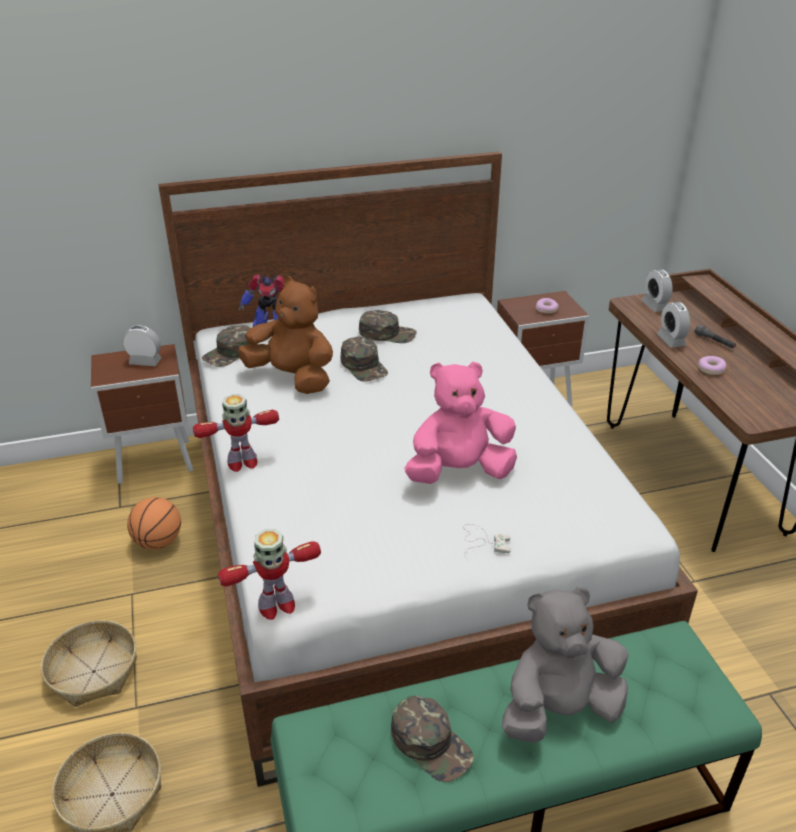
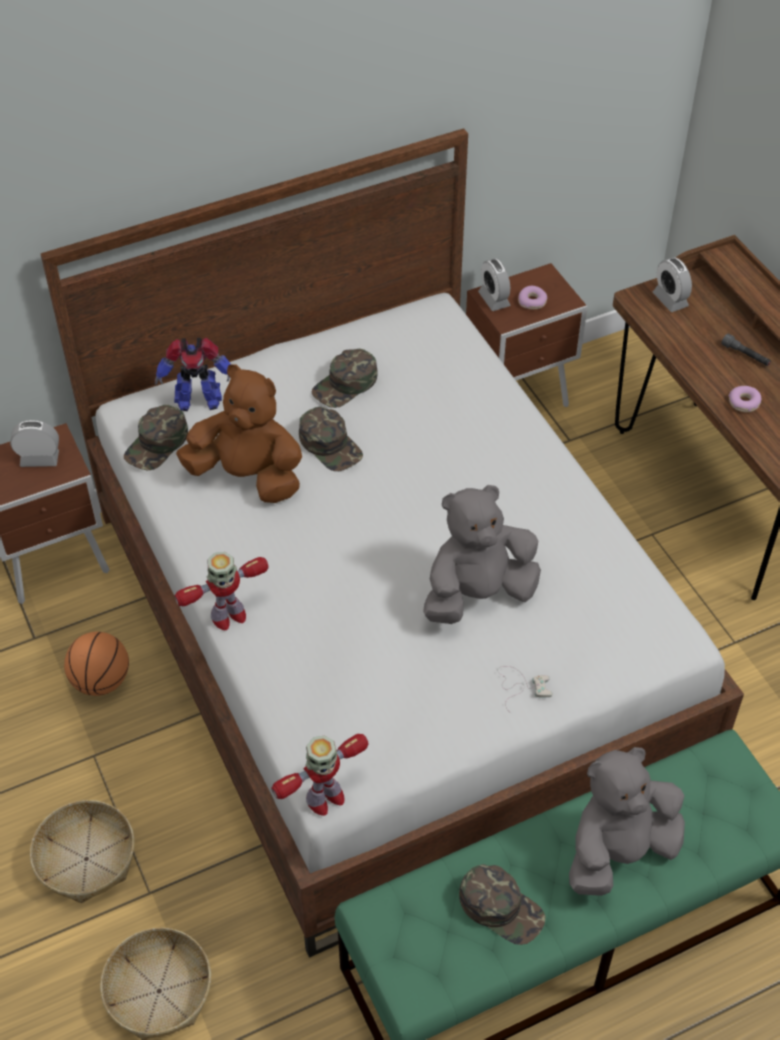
camera: 10 degrees left, 15 degrees up
(387, 333) = (345, 385): green cap -> green cap turned 135 degrees clockwise
(459, 472) = (477, 594): pink plush toy -> grey plush toy
(671, 340) = (694, 359): alarm clock -> alarm clock (494, 299)

